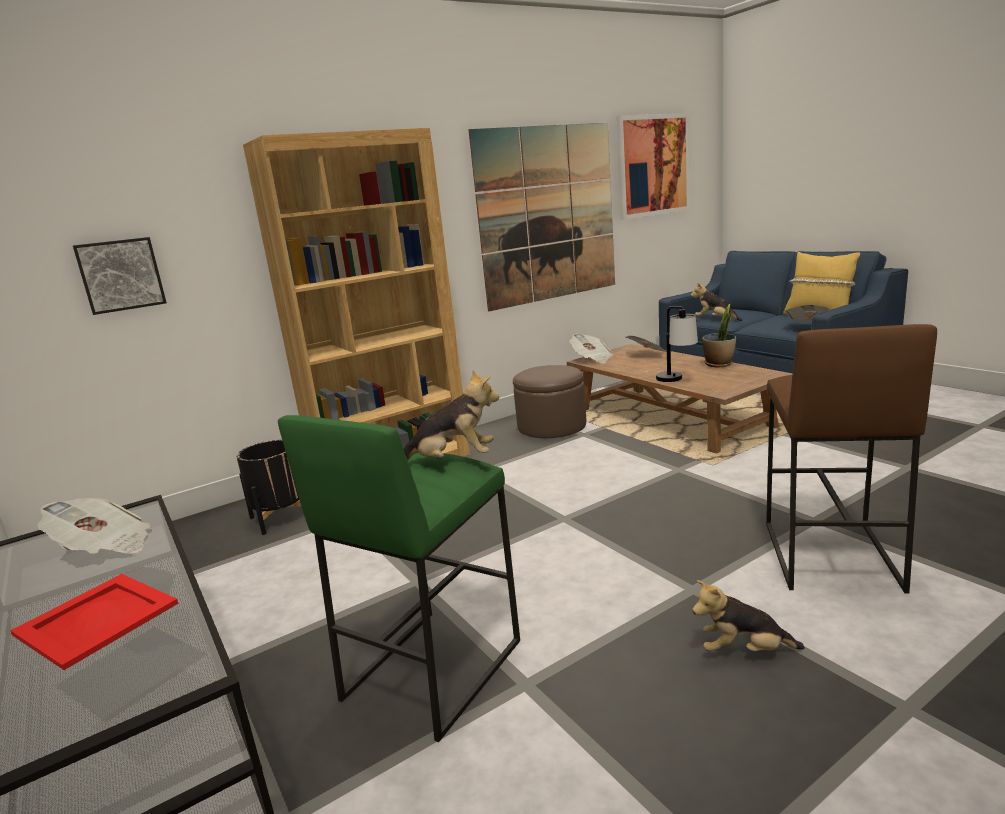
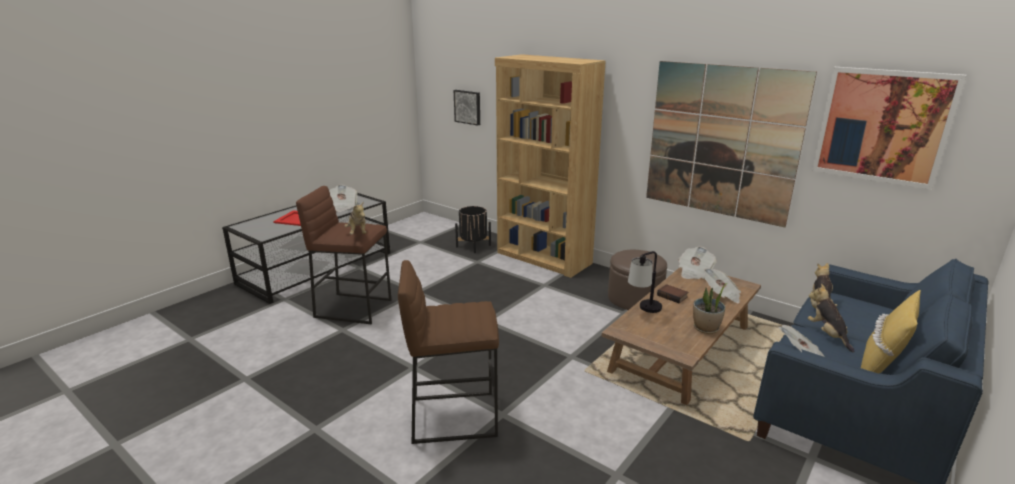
camera: 70 degrees right, 5 degrees up
(431, 668) = (354, 308): green stool -> brown stool
(644, 369) = (673, 296): none -> book
(744, 651) = (360, 383): plush toy -> plush toy (827, 334)

